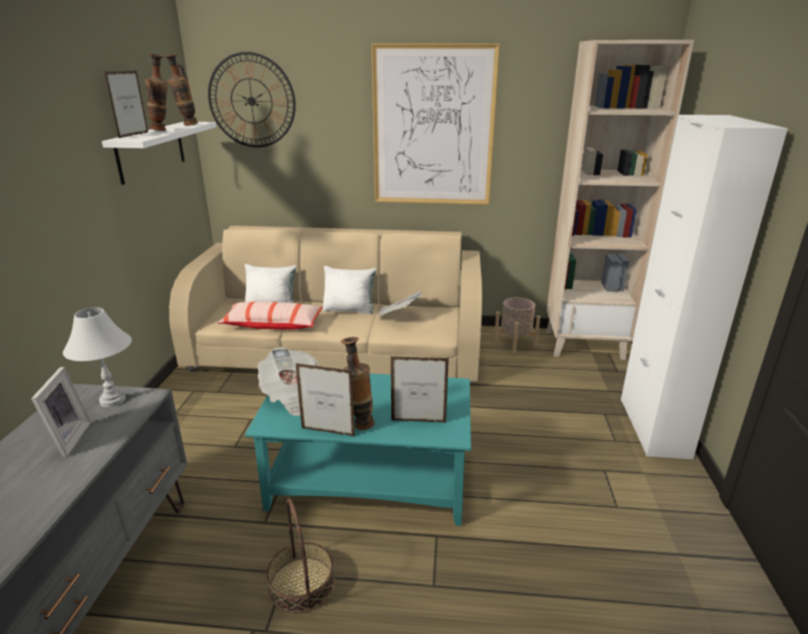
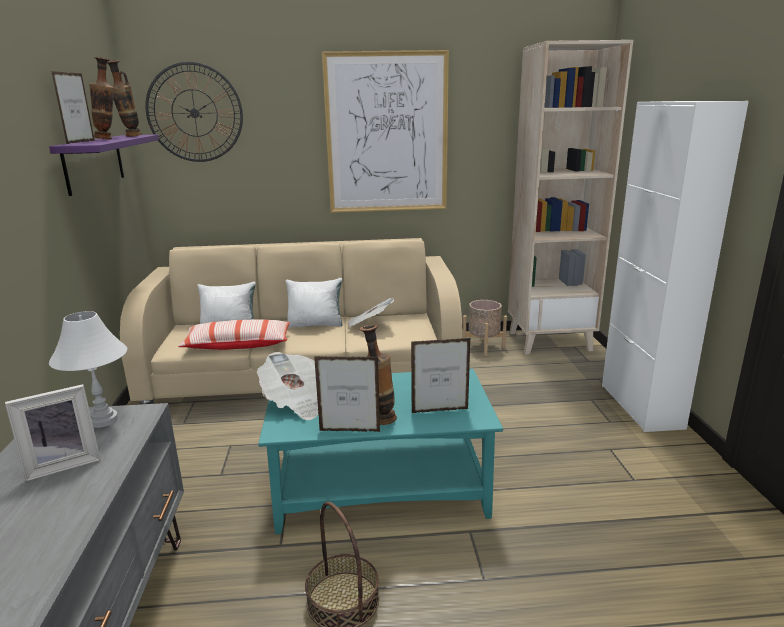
camera: 10 degrees left, 5 degrees down
(66, 439) = (63, 463): picture frame -> picture frame turned 75 degrees clockwise
(151, 151) = (94, 163): white shelf -> purple shelf

